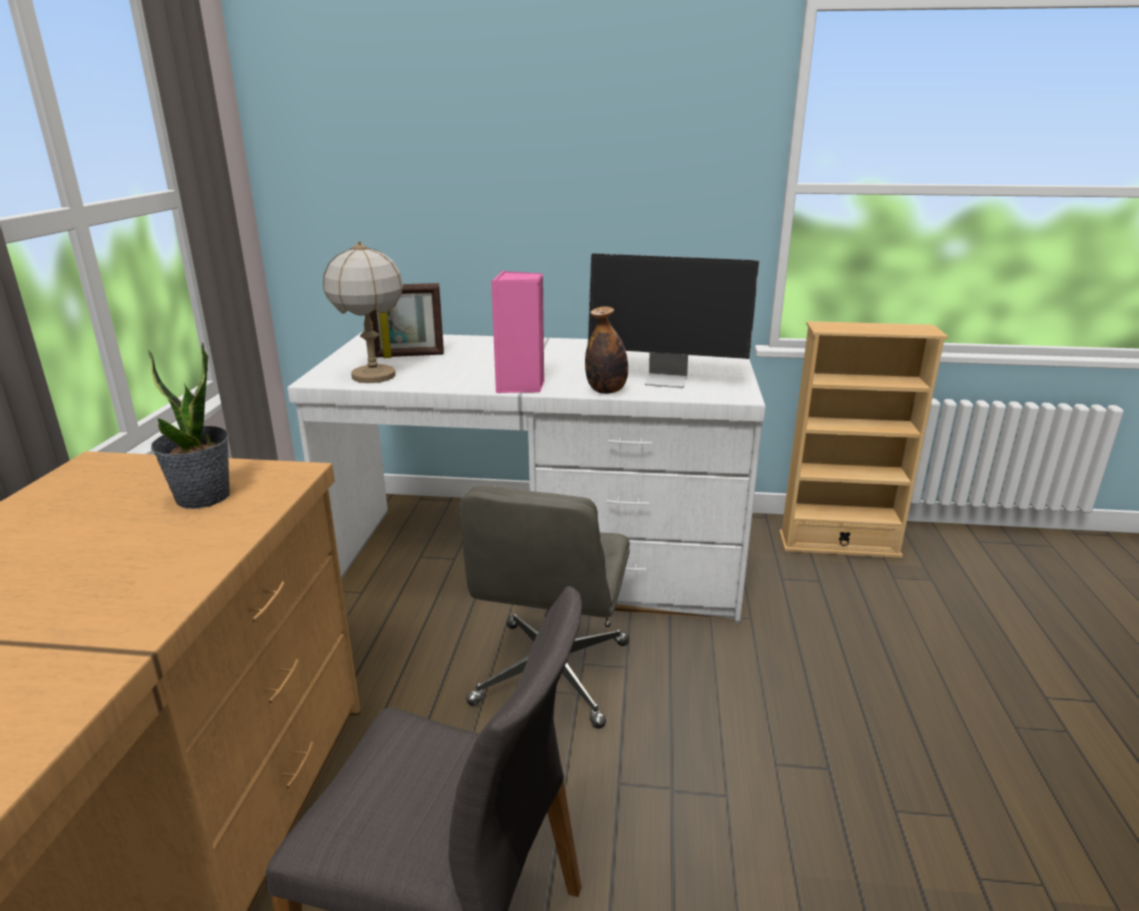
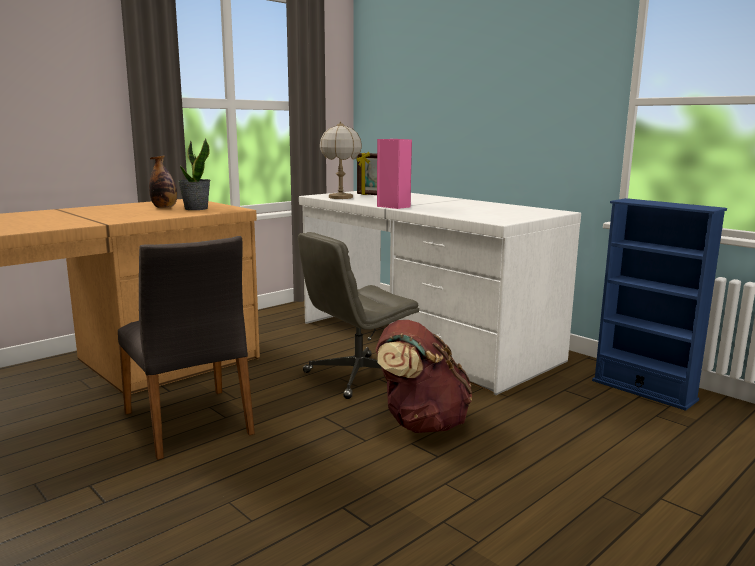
camera: 40 degrees right, 10 degrees down
(606, 391) = (432, 212): bottle -> bottle (164, 207)
(668, 380) = (479, 214): monitor -> none
(737, 721) = (421, 423): none -> brown backpack
(838, 544) = (643, 390): beige bookcase -> blue bookcase

